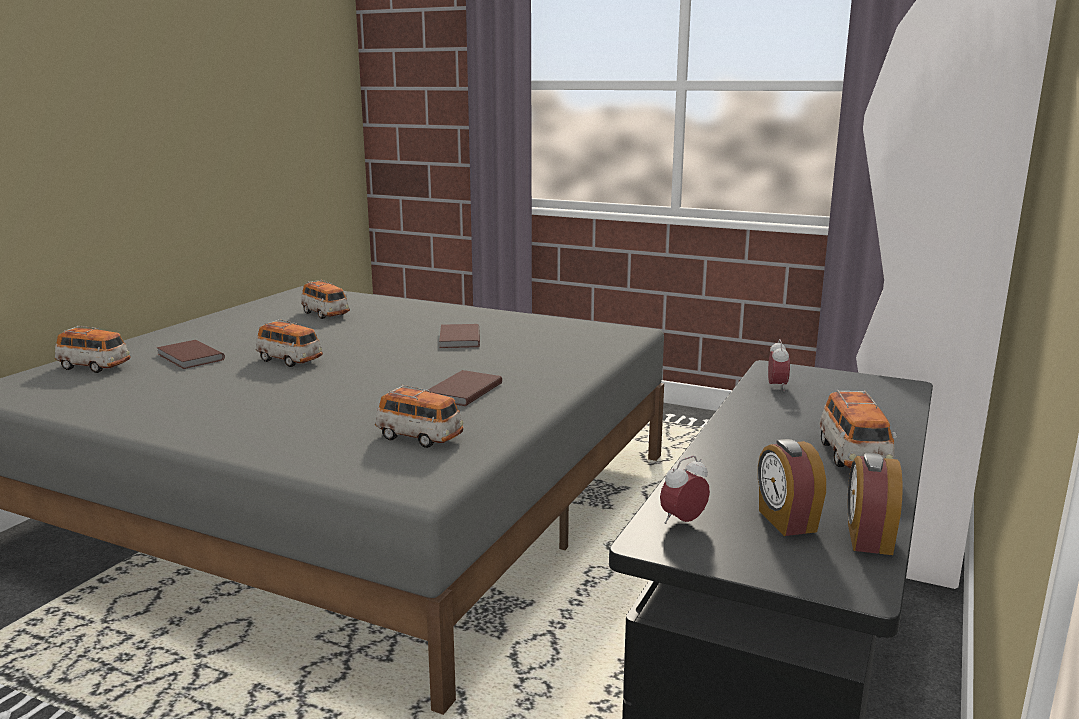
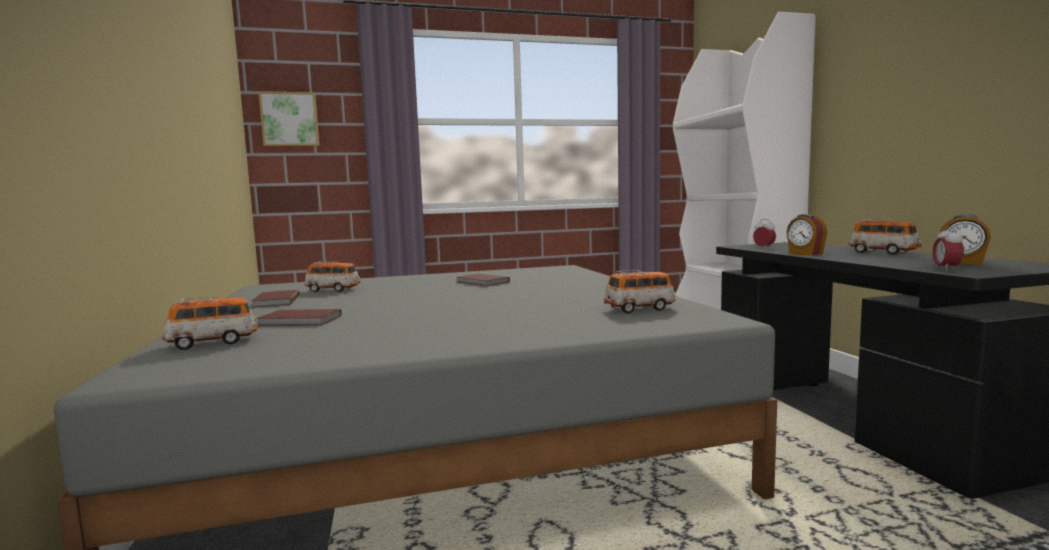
camera: 40 degrees left, 10 degrees down
(290, 360) = (402, 306): toy car -> none
(401, 83) = (290, 119): none -> picture
(462, 391) = (579, 294): brown book -> brown book (275, 301)
(867, 538) = (996, 260): alarm clock -> alarm clock (805, 254)

